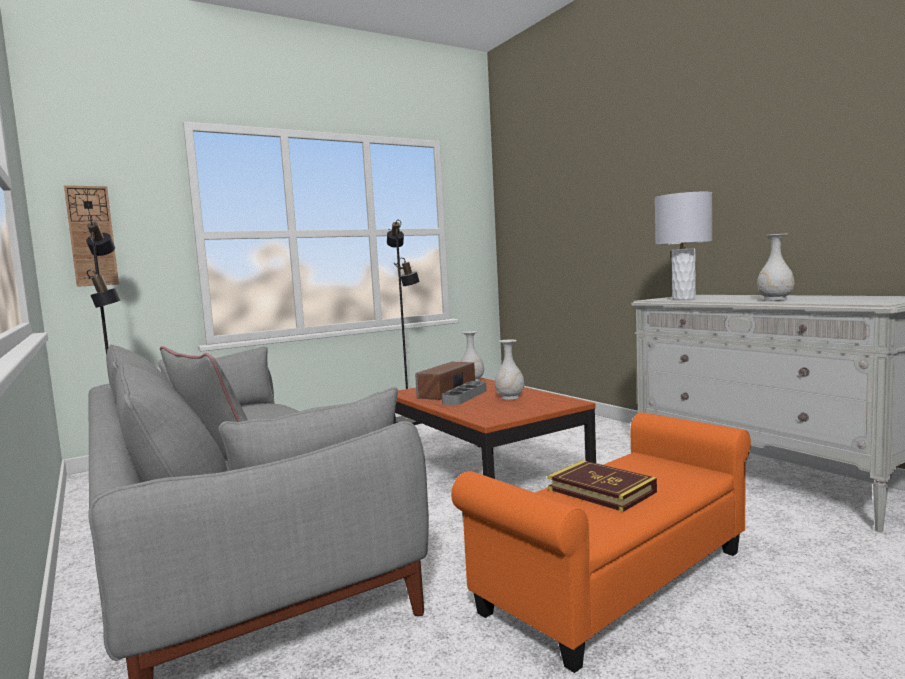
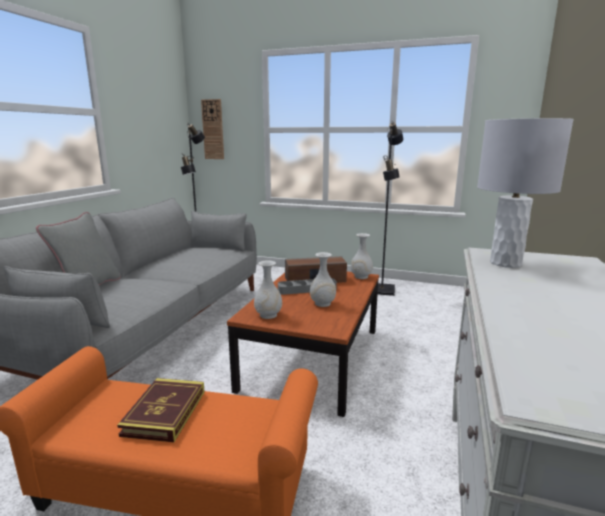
camera: 50 degrees right, 10 degrees up
(775, 299) = (542, 311): white vase -> white vase (268, 315)

